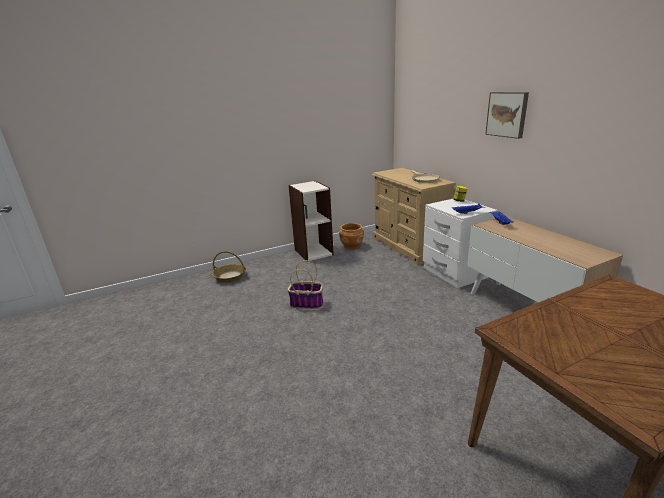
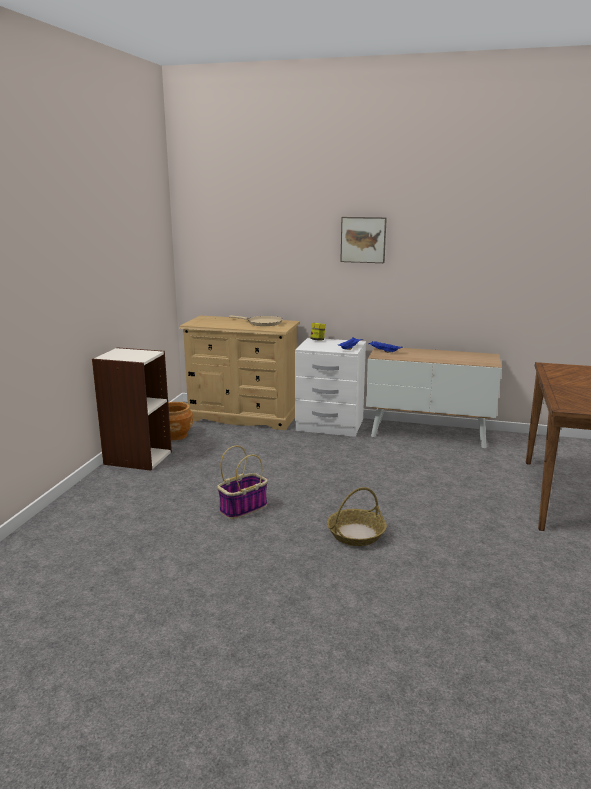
camera: 50 degrees left, 5 degrees down
(230, 276) = (70, 528): basket -> basket (356, 534)

